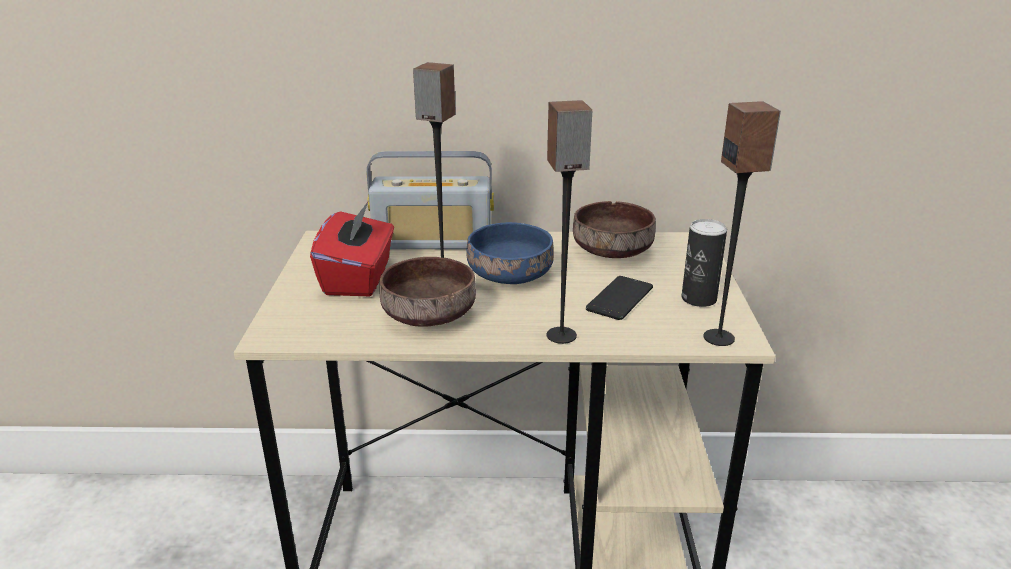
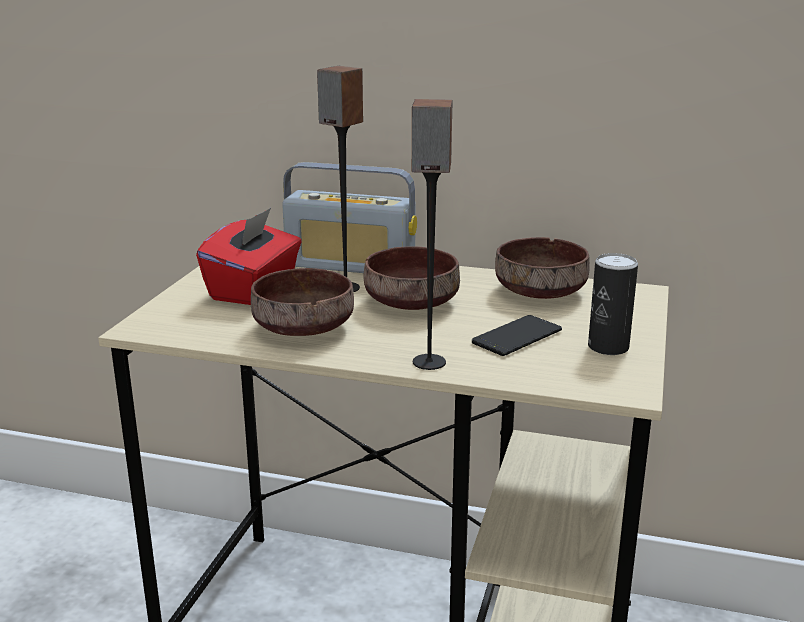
camera: 15 degrees right, 5 degrees down
(512, 275) = (413, 303): blue bowl -> brown bowl
(719, 338) = (606, 386): speaker -> none

